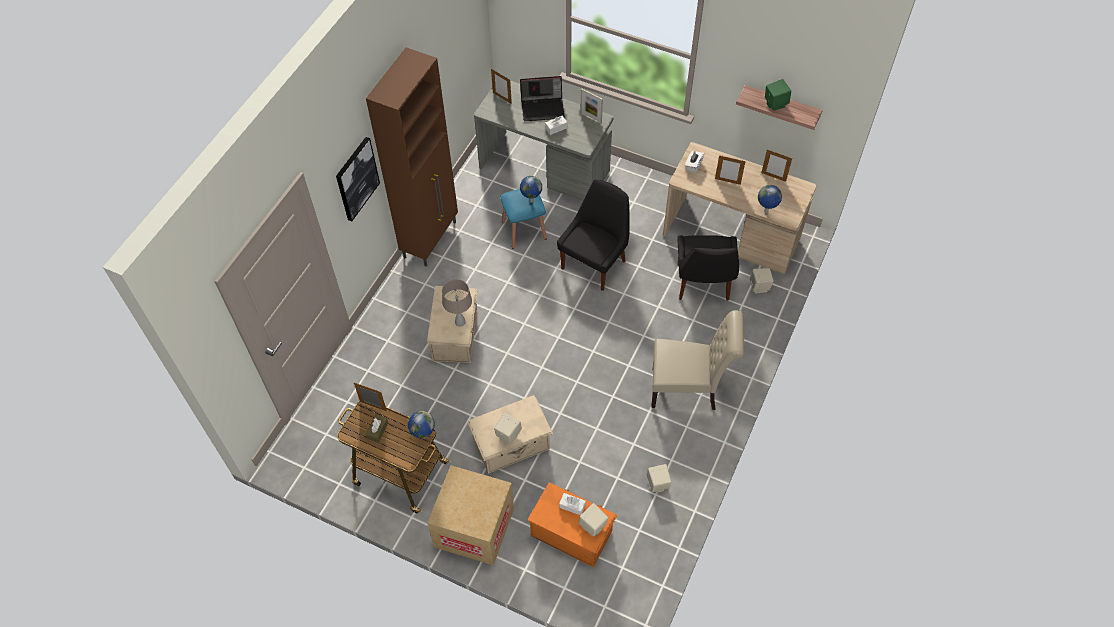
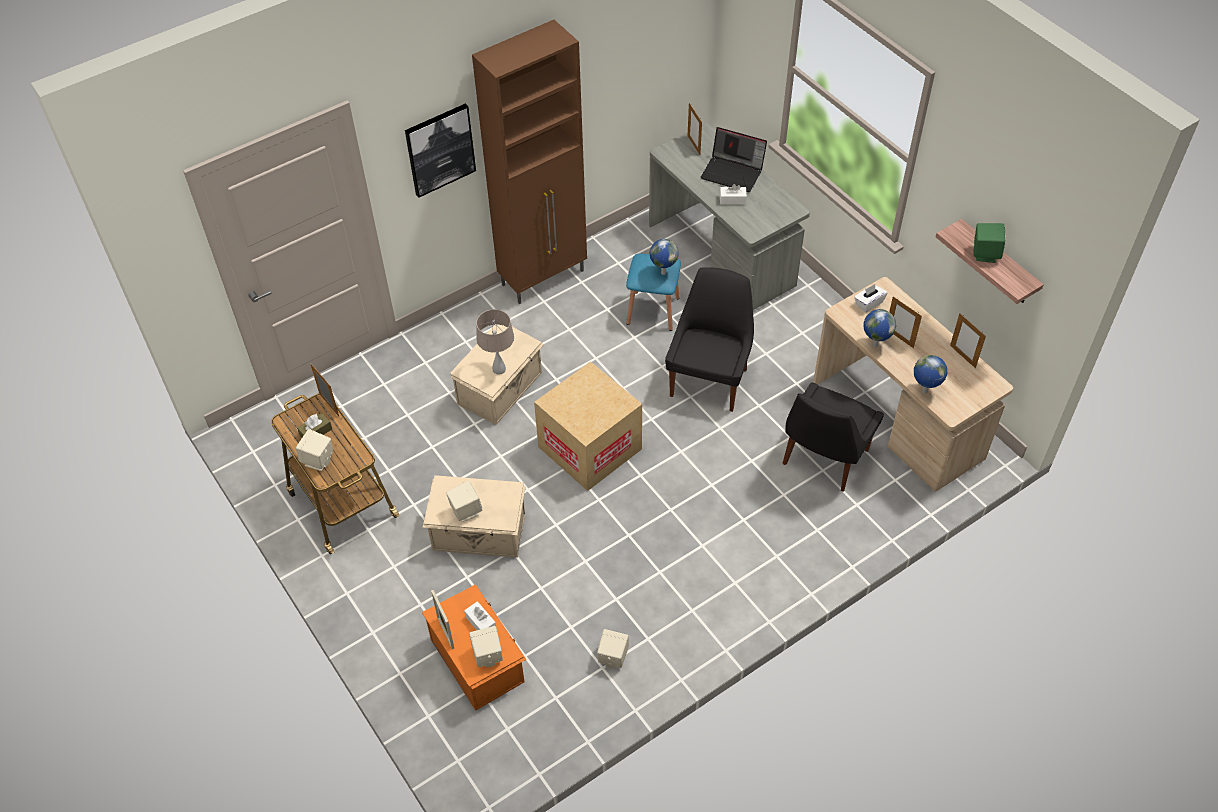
camera: 30 degrees right, 5 degrees down
(423, 436) = (357, 460): globe -> globe (874, 345)
(474, 527) = (378, 600): cardboard box -> cardboard box (590, 448)
(590, 118) = (781, 204): picture frame -> picture frame (445, 633)
(595, 263) = (709, 380): black chair -> black chair turned 45 degrees counterclockwise
(688, 389) = (723, 570): beige chair -> none
(759, 287) = (893, 493): beige speaker -> beige speaker (318, 460)

